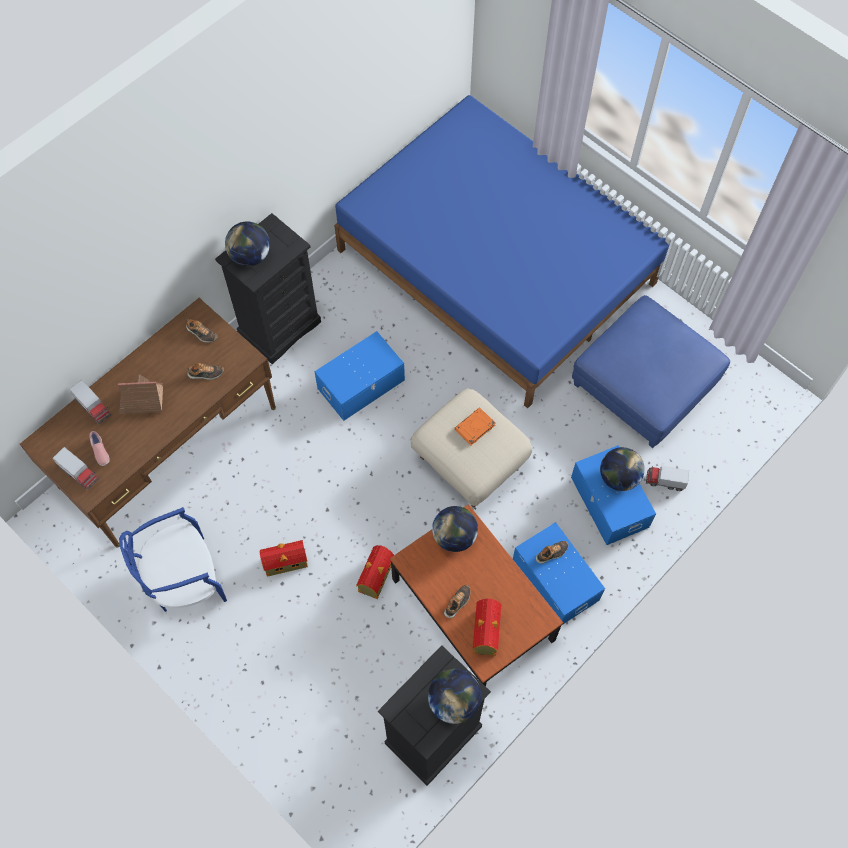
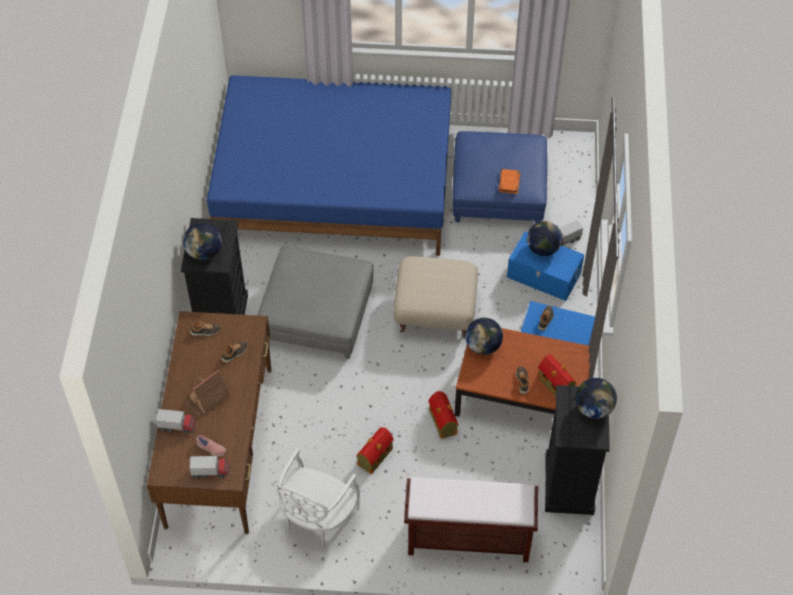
camera: 40 degrees left, 10 degrees down
(185, 580) = (317, 517): blue chair -> white chair
(290, 710) = (467, 539): none -> brown bench
(362, 385) = (316, 315): blue storage box -> grey ottoman
(474, 428) = (433, 276): orange book -> orange book (509, 183)

